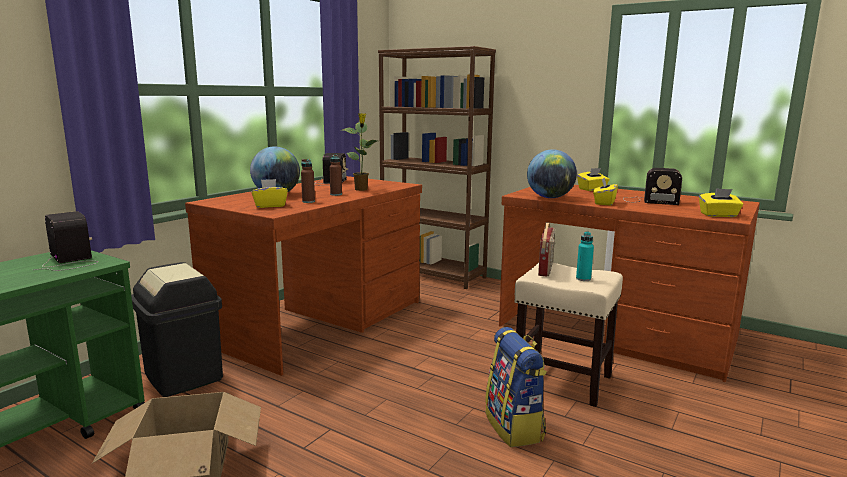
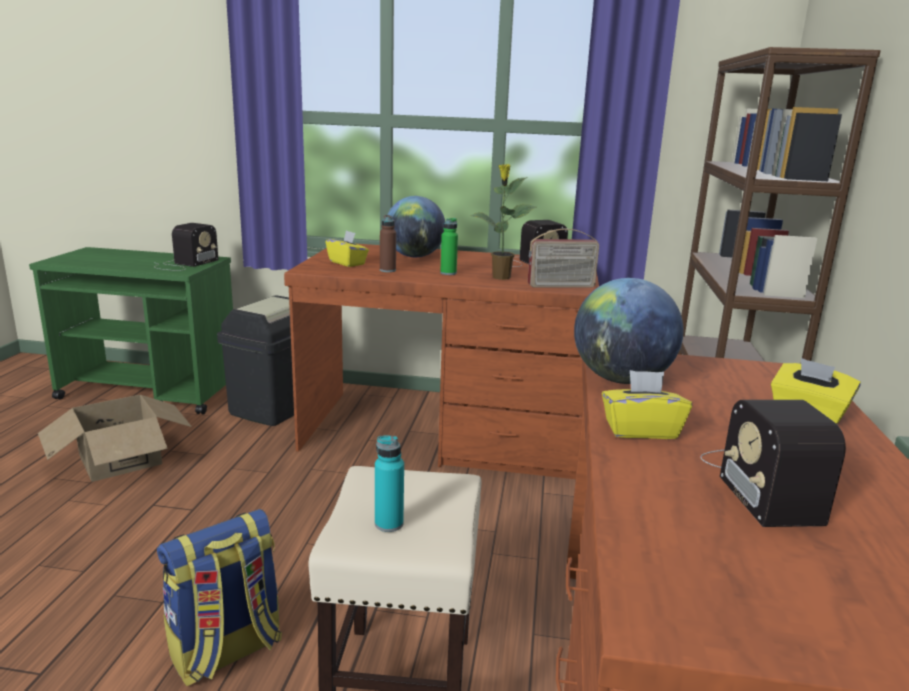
camera: 65 degrees right, 5 degrees up
(336, 194) = (448, 273): brown bottle -> green bottle
(546, 269) = (422, 482): radio -> radio (561, 286)
(718, 215) = (680, 594): yellow tissue box -> none

